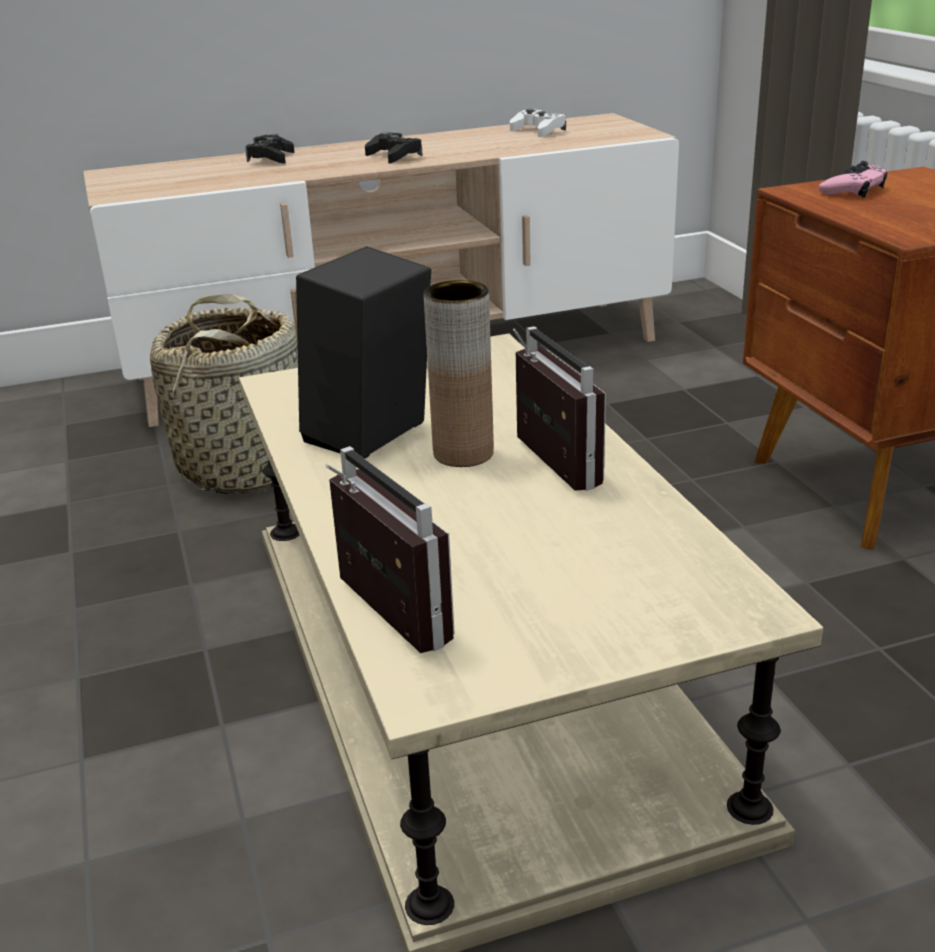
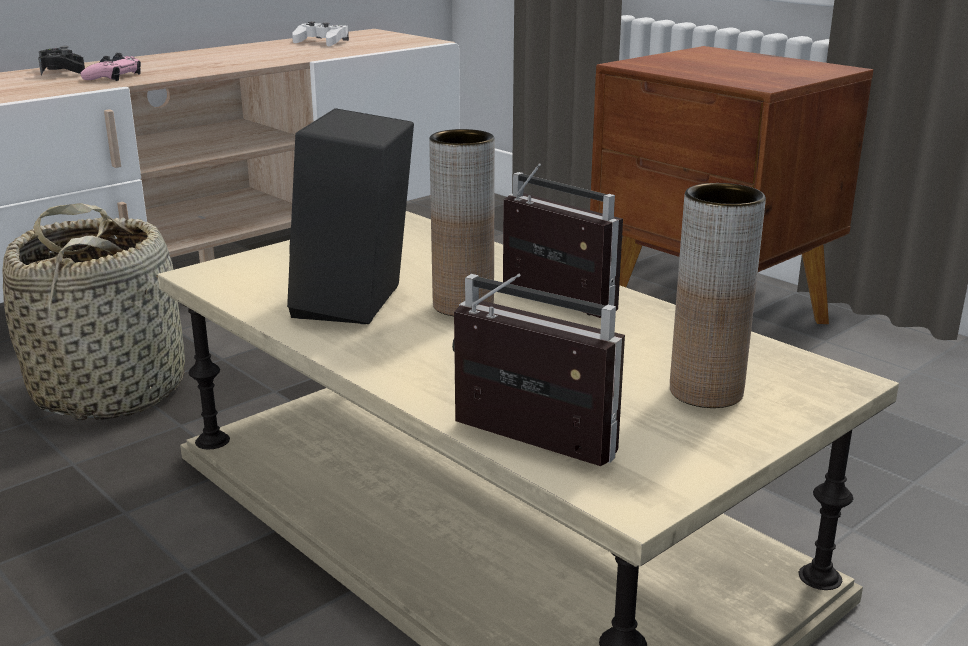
camera: 25 degrees left, 5 degrees down
(394, 156) = (200, 64): black game controller -> none
(602, 595) = (706, 392): none -> brown vase
(853, 189) = (674, 61): pink game controller -> pink game controller (113, 76)

